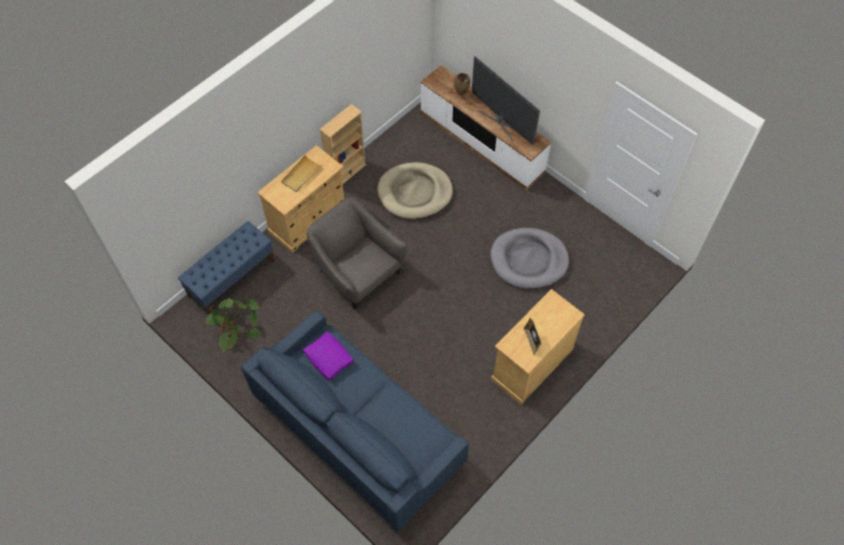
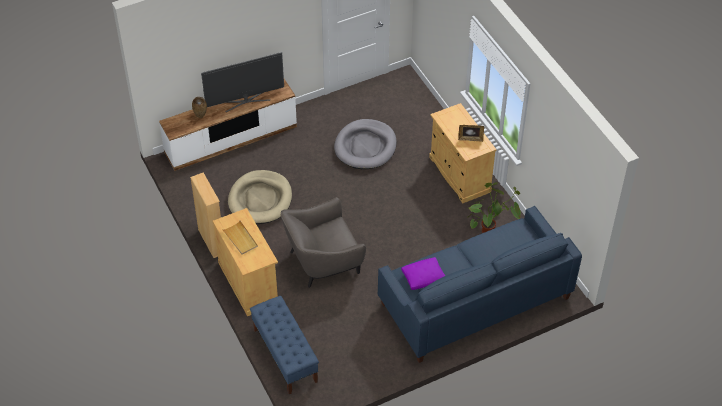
camera: 70 degrees left, 10 degrees down
(238, 335) = (348, 363): potted plant -> potted plant (490, 226)

